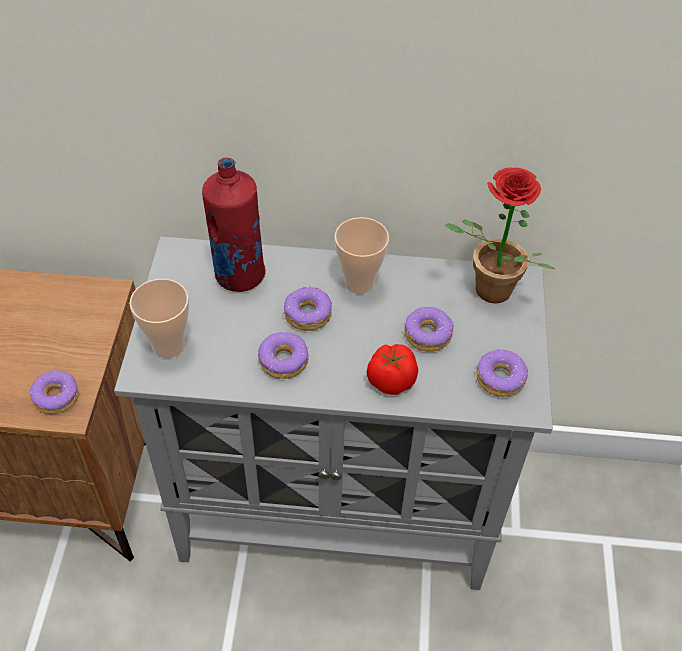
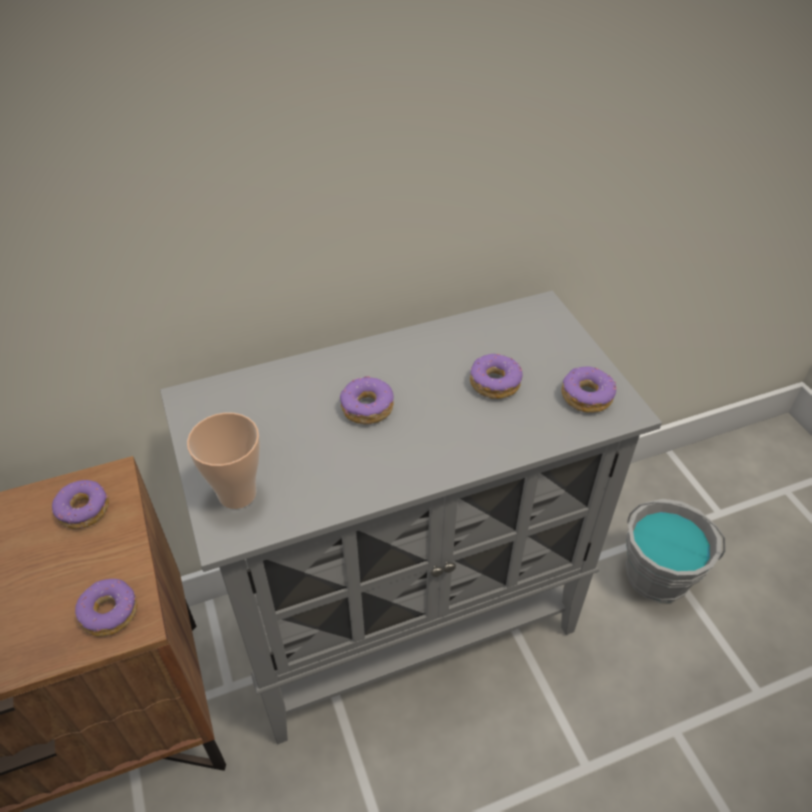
camera: 25 degrees left, 5 degrees down
(239, 275) = (271, 396): red bottle -> none
(284, 361) = (372, 461): donut -> donut (84, 510)
(359, 283) = (398, 361): cup -> none
(390, 381) = (489, 438): tomato -> none
(486, 293) = (521, 328): potted plant -> none
(593, 577) = (657, 575): none -> grey bucket

